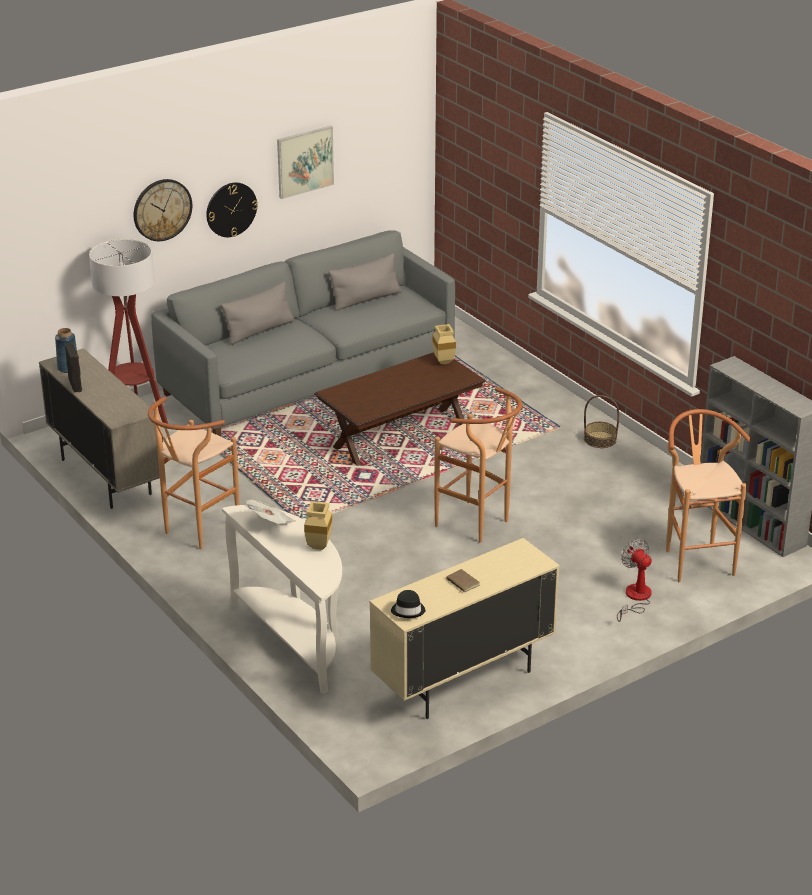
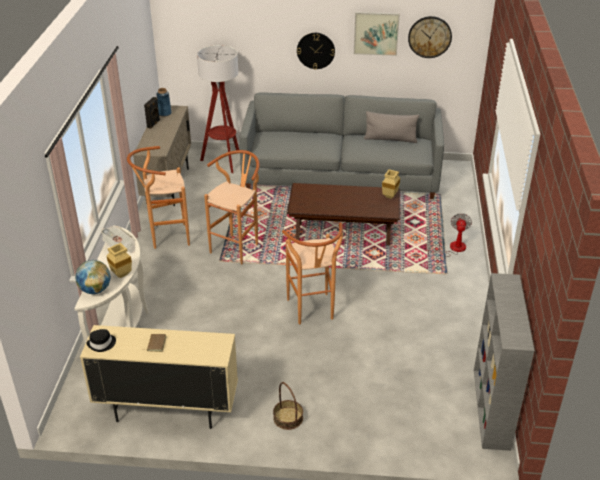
camera: 40 degrees right, 5 degrees up
(162, 209) = (264, 36): wall clock -> wall clock (429, 37)
(259, 331) = (306, 134): grey pillow -> none
(314, 572) = (95, 290): none -> globe
(600, 439) = (461, 294): basket -> basket (288, 418)
(635, 598) = (341, 418): fan -> fan (452, 248)
(695, 559) = (417, 413): brown stool -> brown stool (237, 246)

